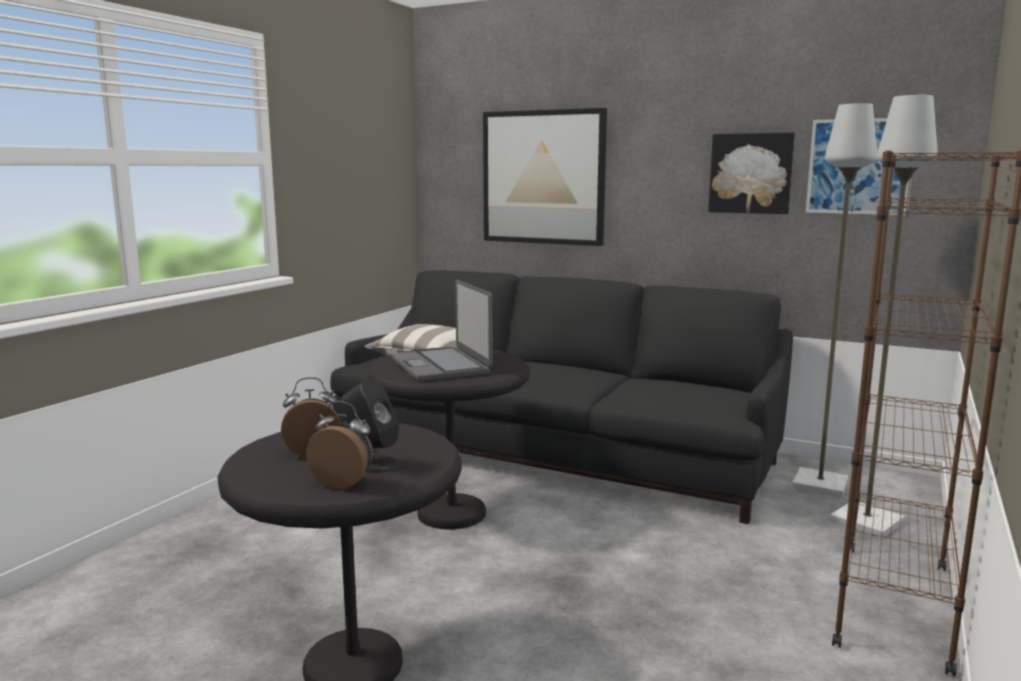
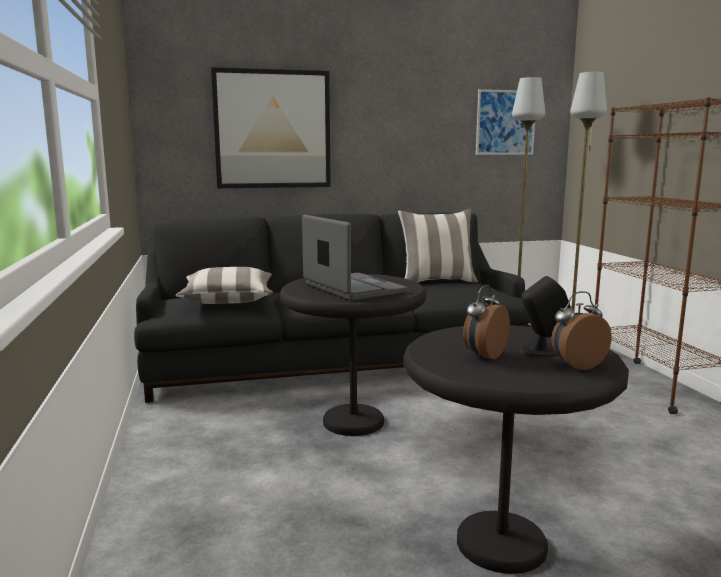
camera: 40 degrees left, 0 degrees up
(441, 366) = (352, 288): laptop -> laptop turned 150 degrees counterclockwise
(686, 380) = (437, 282): none -> pillow
(751, 173) = (439, 126): picture -> none

